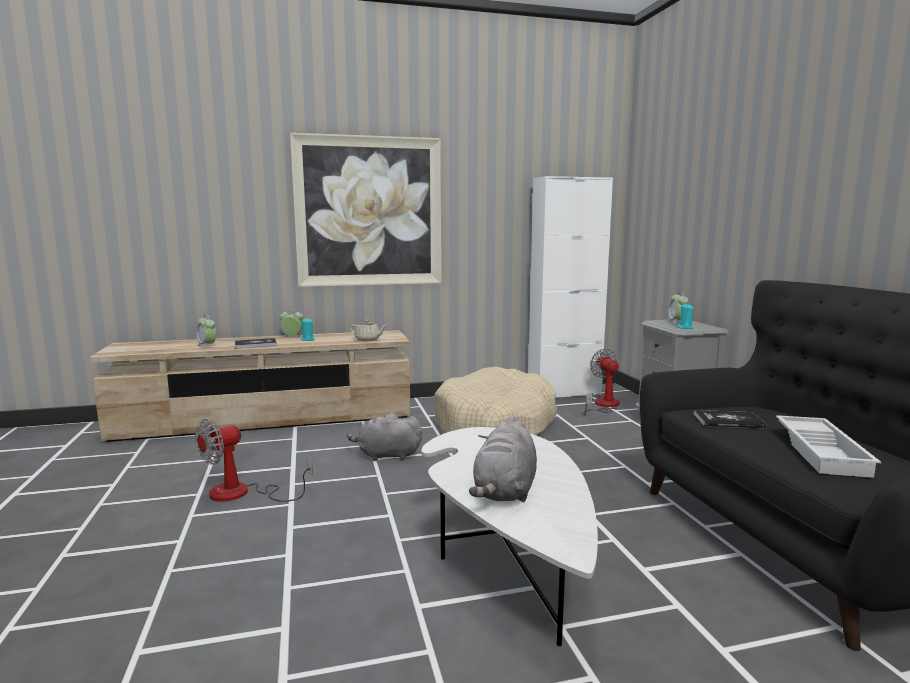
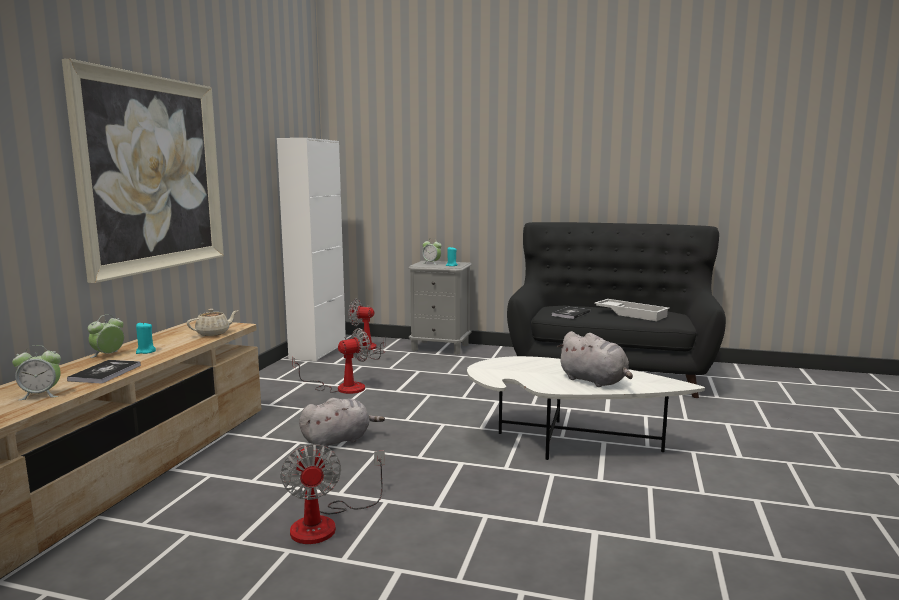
camera: 60 degrees left, 0 degrees up
(386, 455) = (339, 440): grey plush toy -> grey plush toy turned 150 degrees counterclockwise
(495, 424) = (341, 388): beige dog bed -> fan

